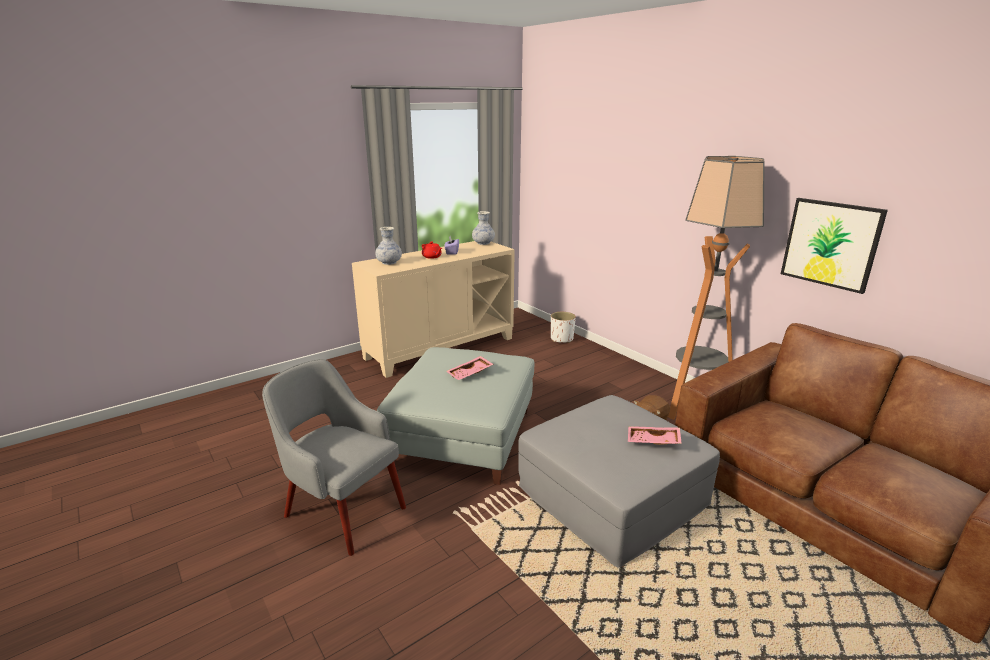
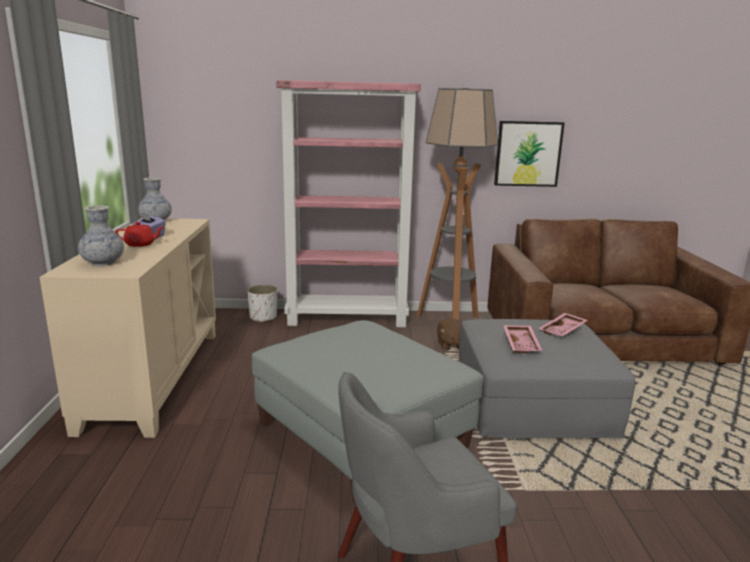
camera: 55 degrees left, 5 degrees down
(470, 373) = (368, 349): pink tray -> pink tray (522, 344)
(616, 365) = (348, 318): none -> pink bookcase

